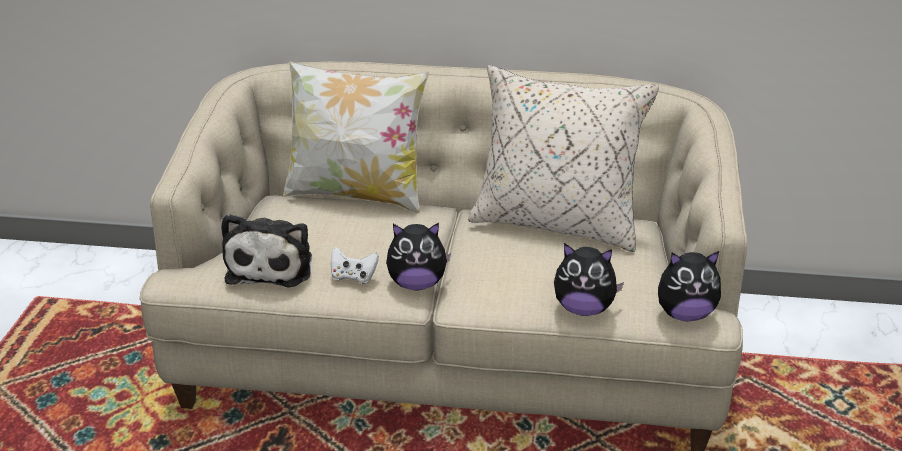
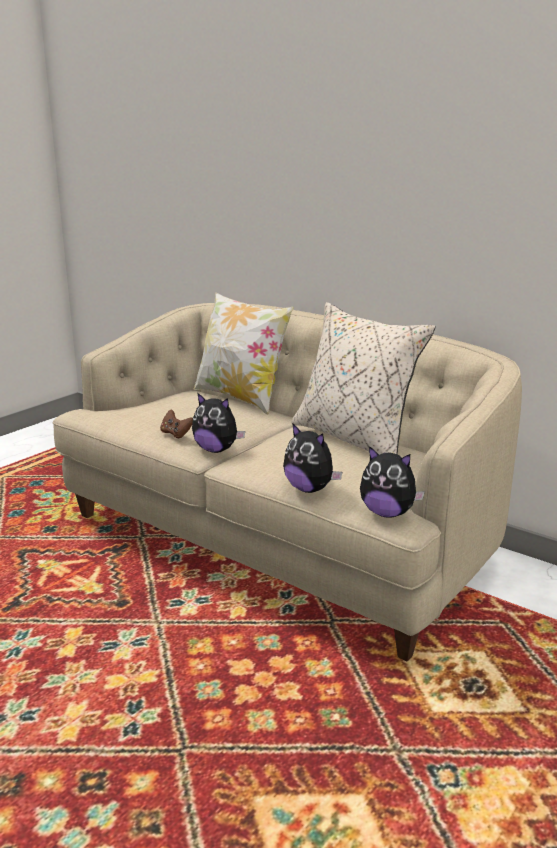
camera: 30 degrees right, 10 degrees down
(272, 266) = (136, 418): plush toy -> none
(353, 277) = (176, 434): white game controller -> brown game controller

